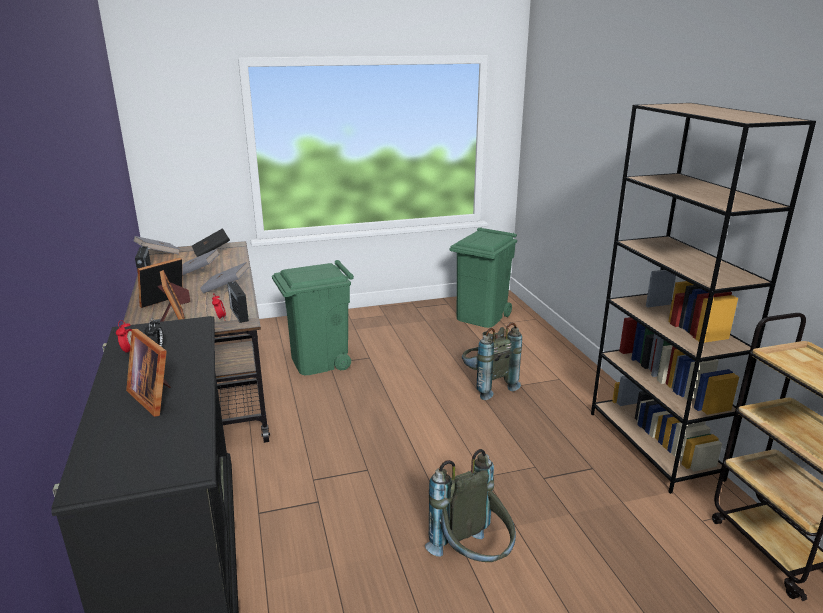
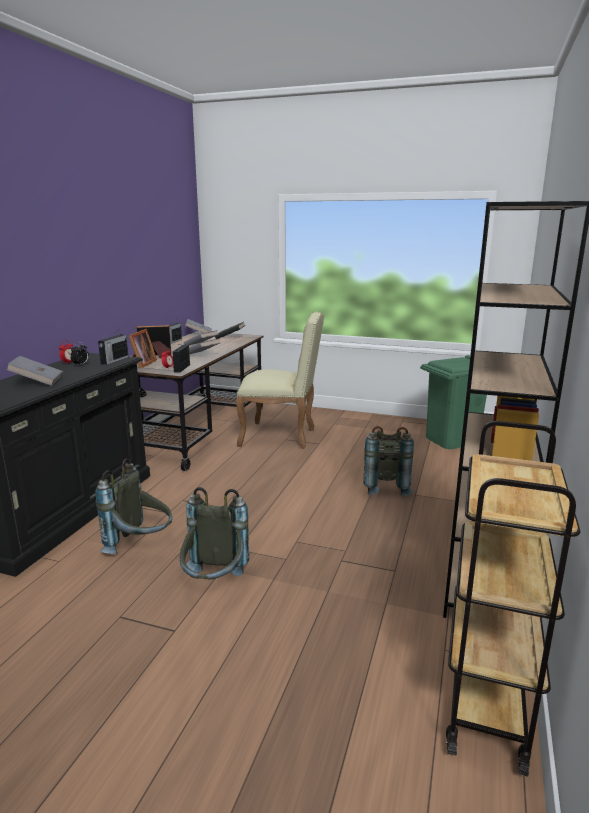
camera: 35 degrees right, 5 degrees down
(155, 397) = (37, 382): picture frame -> grey book
(188, 330) = (114, 360): none -> radio
(318, 361) = (280, 436): green trash can -> beige chair
(342, 556) = (141, 546): none -> grey backpack

